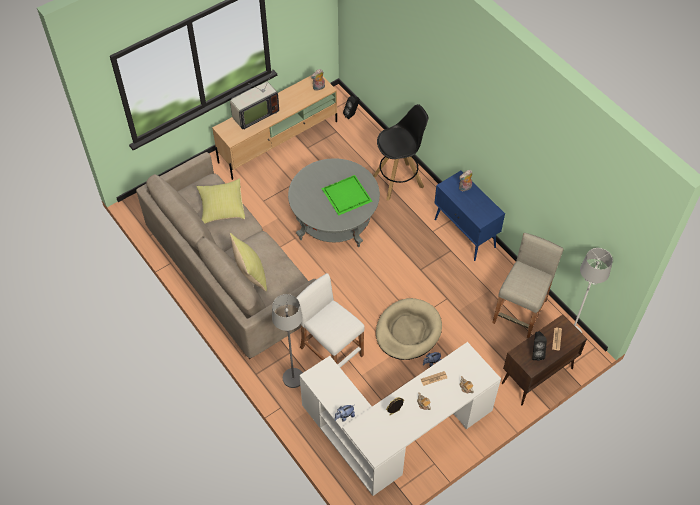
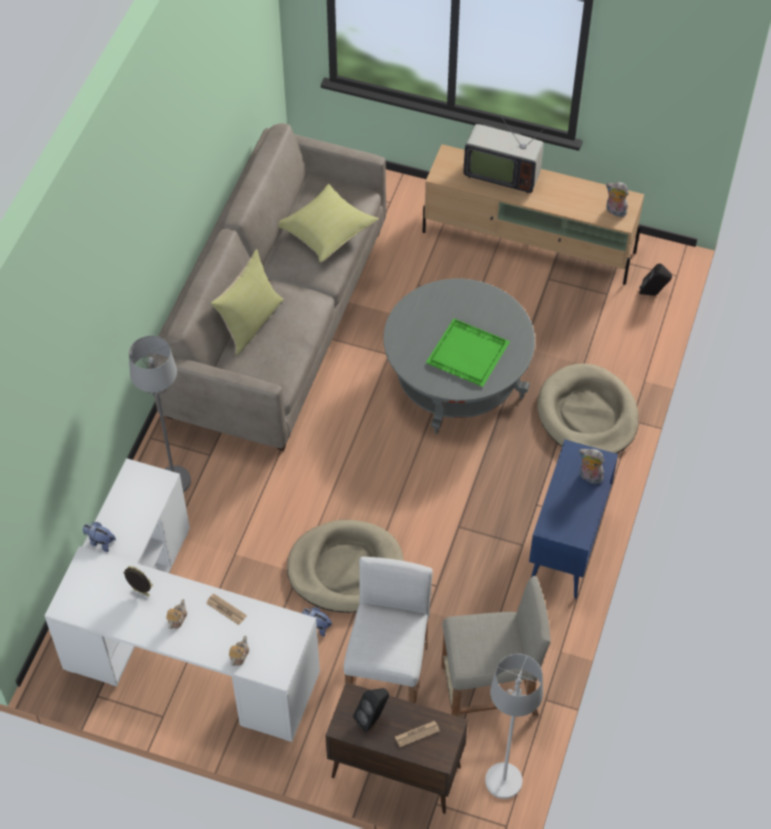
camera: 55 degrees right, 0 degrees up
(331, 351) = (245, 499): white stool -> white stool (388, 679)
(398, 181) = (587, 415): black stool -> beige dog bed

